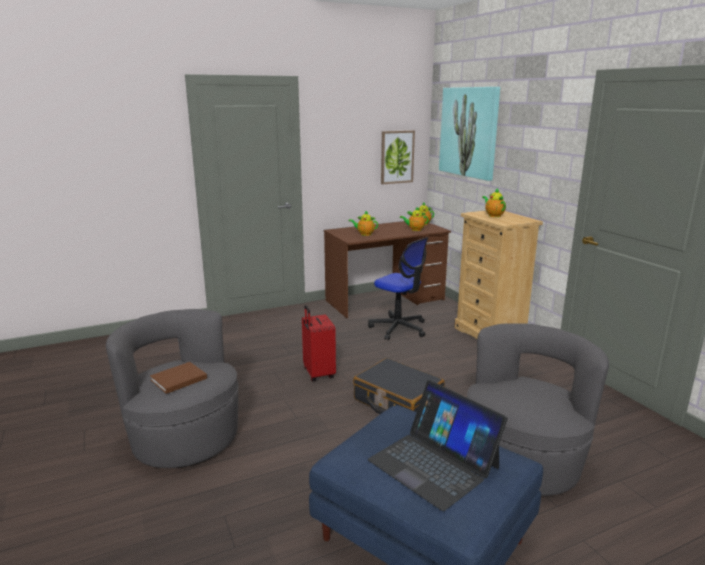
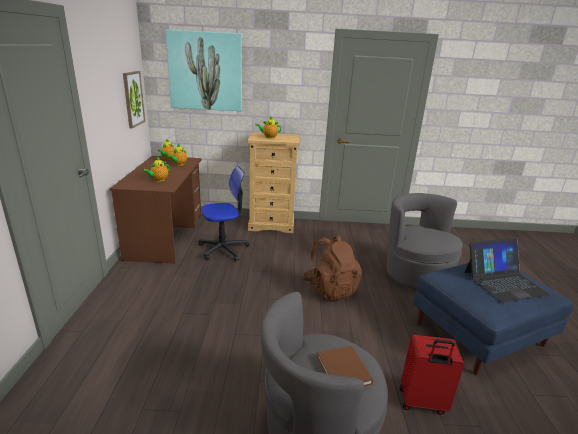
camera: 65 degrees left, 5 degrees up
(318, 374) = (261, 310): red suitcase -> red suitcase (422, 402)
(397, 401) = (330, 289): black suitcase -> brown backpack

